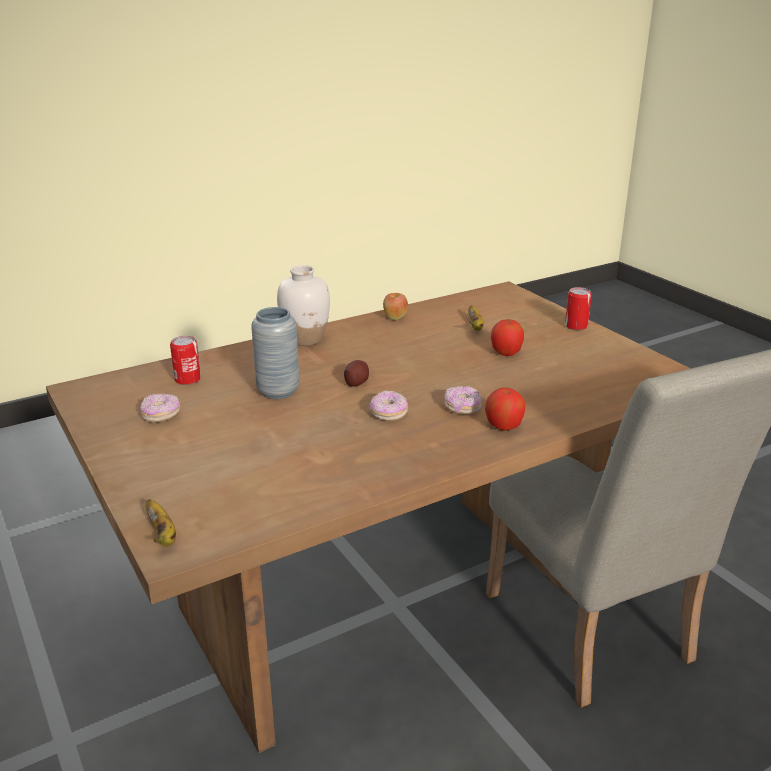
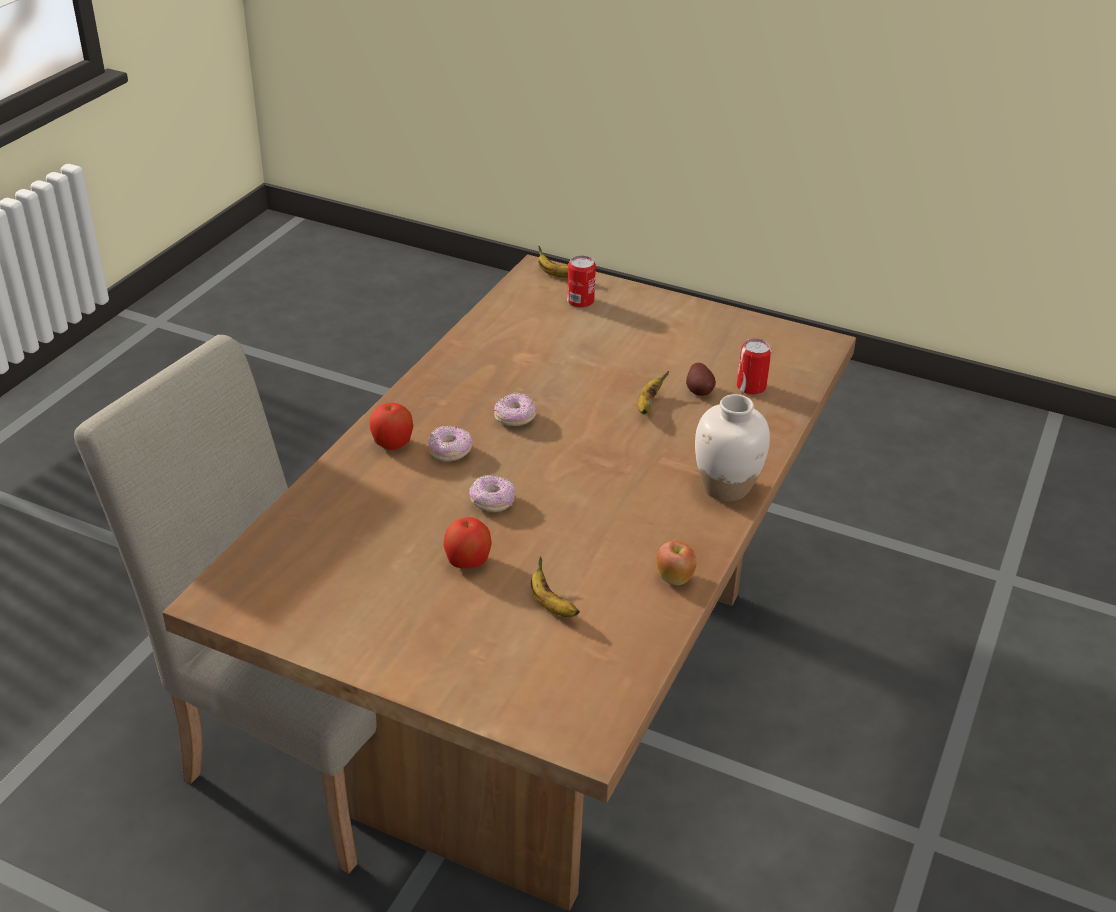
camera: 145 degrees right, 10 degrees up
(161, 415) = (706, 345): donut -> donut (492, 502)
(278, 391) = (648, 405): grey vase -> banana
(356, 382) = (589, 445): potato -> potato (699, 390)
(576, 326) = (408, 670): can -> can (580, 301)

